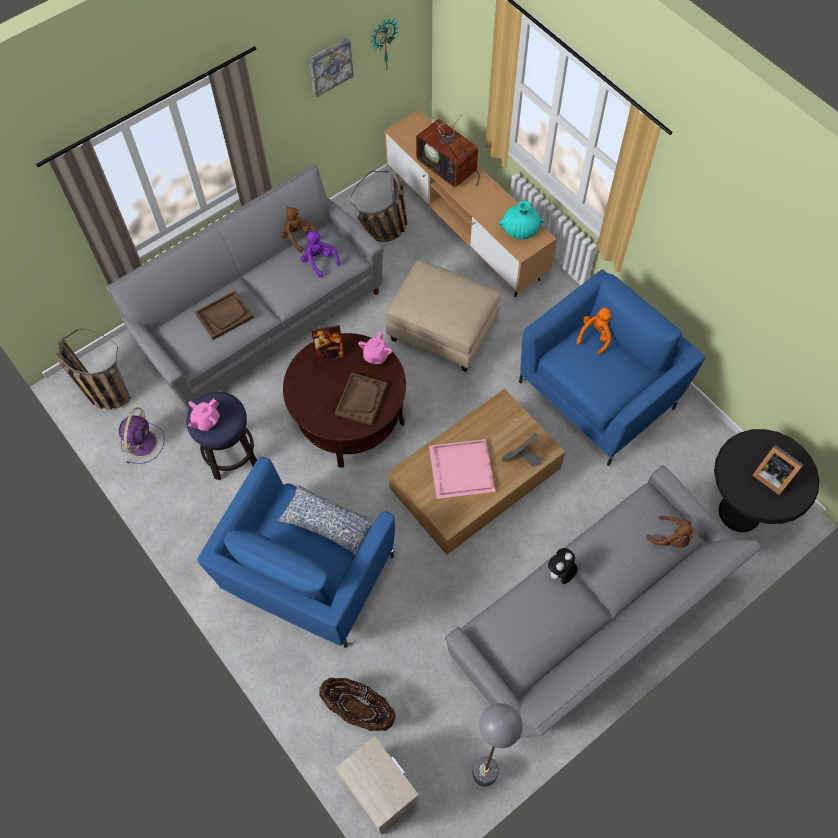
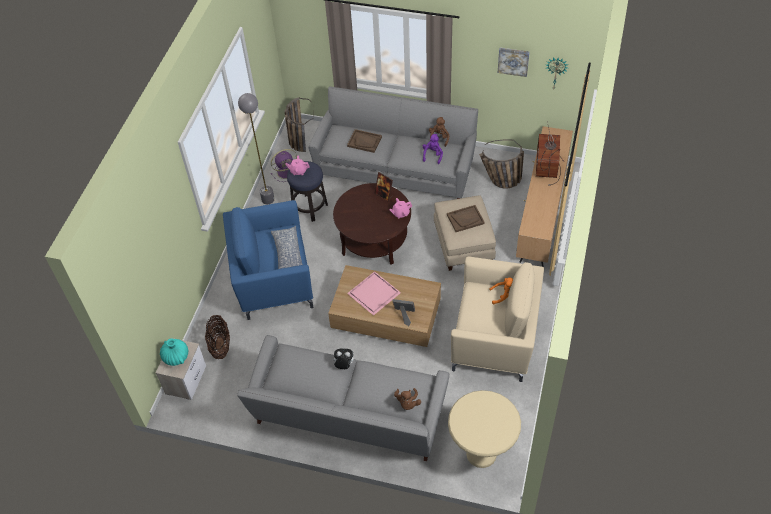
camera: 55 degrees right, 10 degrees down
(361, 399) = (370, 223): brown tray -> brown tray (465, 219)
(484, 773) = (227, 419): grey floor lamp -> grey floor lamp (268, 199)
(520, 230) = (539, 221): turquoise vase -> turquoise vase (176, 357)
(599, 393) = (495, 339): blue armchair -> beige armchair
(739, 512) = (481, 453): black side table -> beige side table
(771, 475) = (484, 424): picture frame -> none

